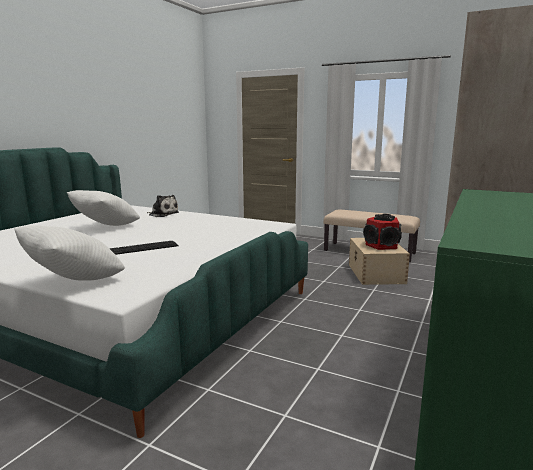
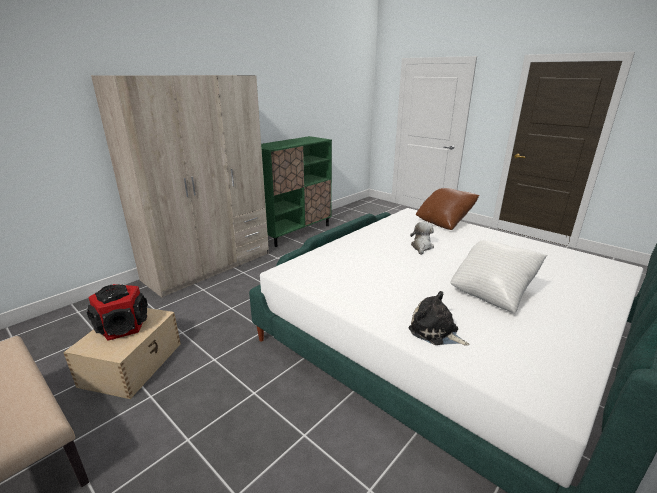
camera: 165 degrees left, 10 degrees up
(73, 281) = (444, 222): white pillow -> brown pillow
(141, 248) = (421, 247): keyboard -> plush toy

